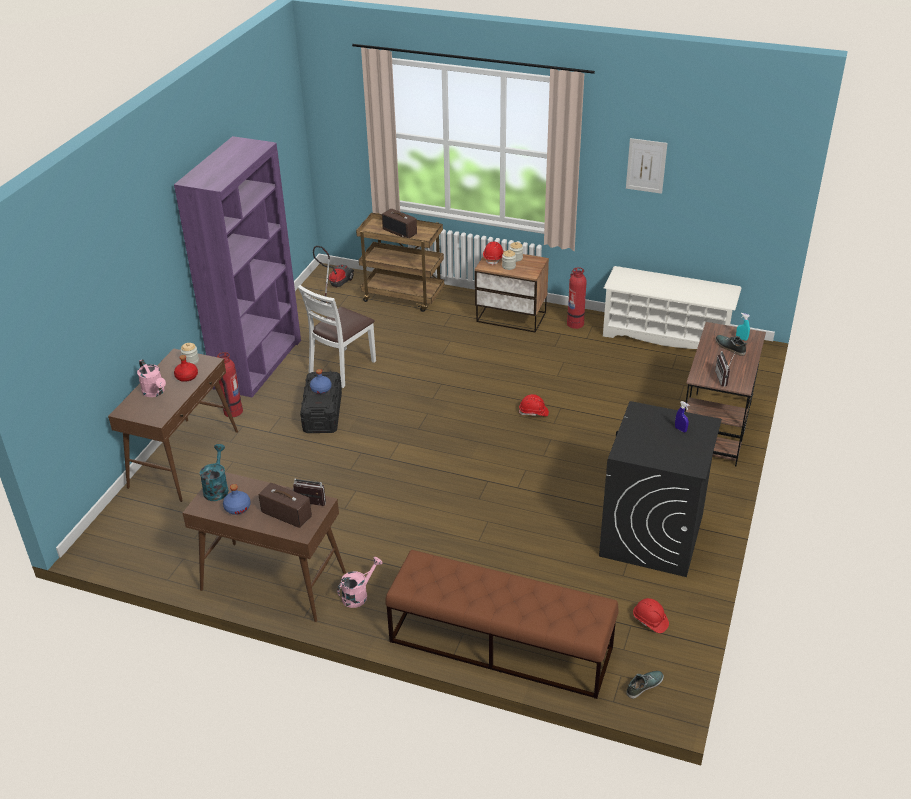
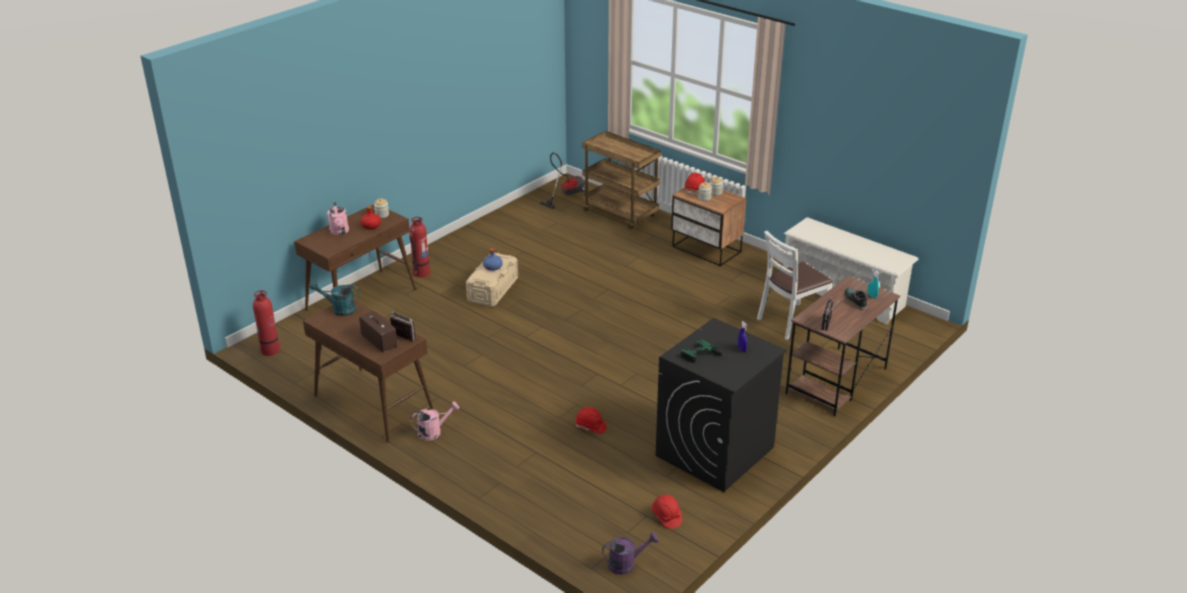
camera: 20 degrees right, 5 degrees down
(217, 488) = (339, 309): turquoise watering can -> turquoise watering can turned 105 degrees counterclockwise
(237, 507) = (345, 327): blue bottle -> none
(258, 363) = (464, 241): purple bookcase -> none
(322, 413) = (492, 290): black storage box -> beige storage box
(342, 367) = (531, 259): white chair -> white chair (790, 321)
(400, 231) = (621, 151): radio -> none
(500, 644) = (524, 499): brown bench -> none
(533, 412) = (674, 330): red hard hat -> red hard hat (590, 427)
(575, 323) = (762, 266): fire extinguisher -> fire extinguisher (270, 350)
(644, 685) = (626, 564): shoe -> purple watering can
(646, 165) = (838, 122): picture -> none
(652, 447) = (705, 357): none -> power drill

